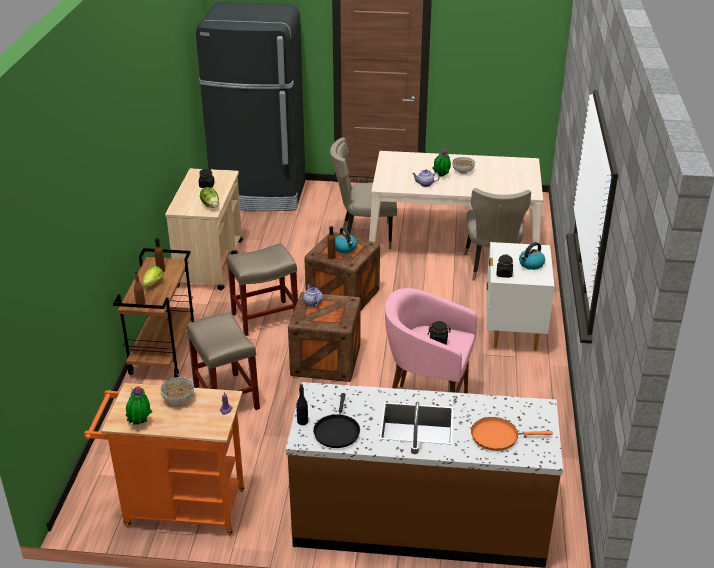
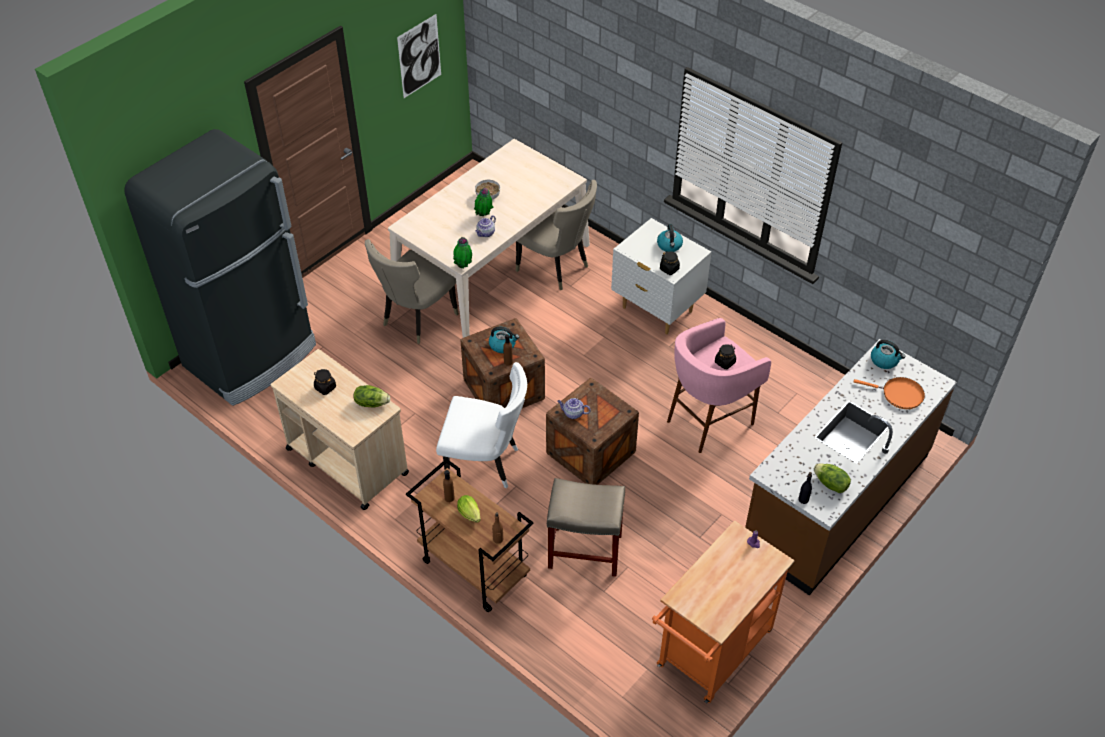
camera: 55 degrees left, 15 degrees up
(140, 424) = (732, 611): potted plant -> potted plant (463, 266)
(178, 399) = (714, 569): bowl -> none
(264, 318) = (486, 464): beige stool -> white chair
(336, 431) = (830, 484): black frying pan -> lettuce
(498, 436) = (899, 394): orange frying pan -> orange frying pan turned 105 degrees counterclockwise
(507, 59) = (419, 56): none -> picture
(531, 412) = (884, 360): none -> kettle

